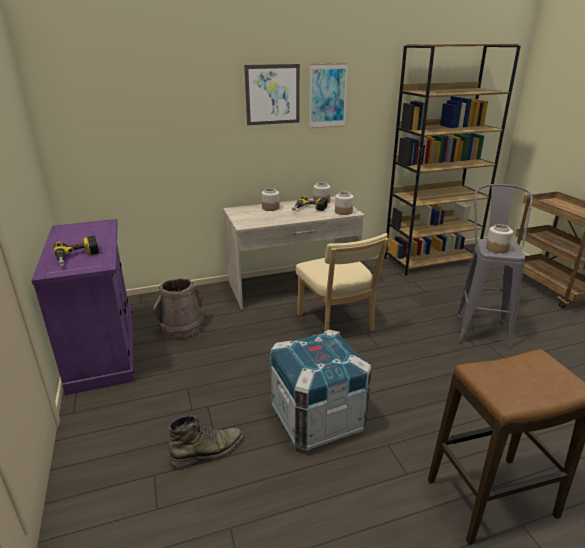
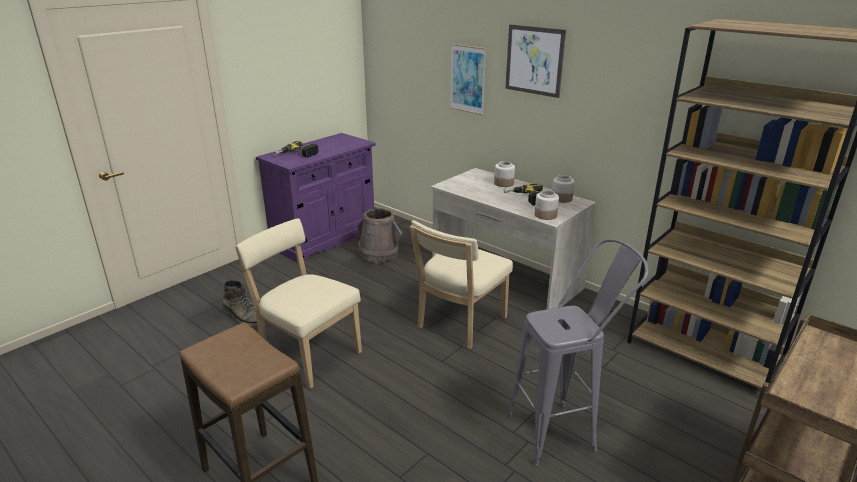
camera: 60 degrees right, 0 degrees up
(317, 418) = (308, 354): crate -> beige chair
(327, 96) = (596, 73): picture -> picture (468, 79)
(497, 248) = (556, 321): jar -> none

